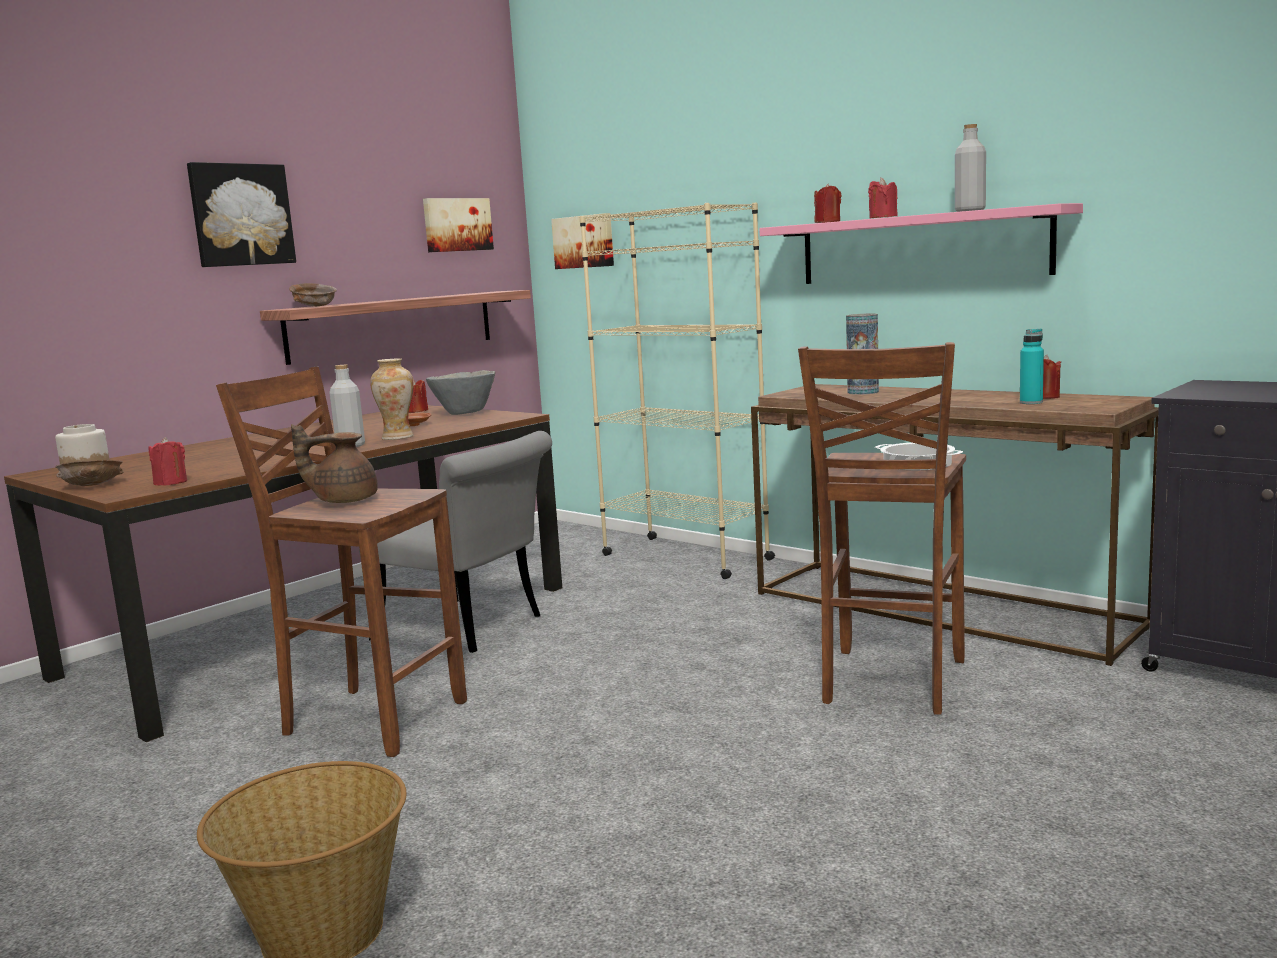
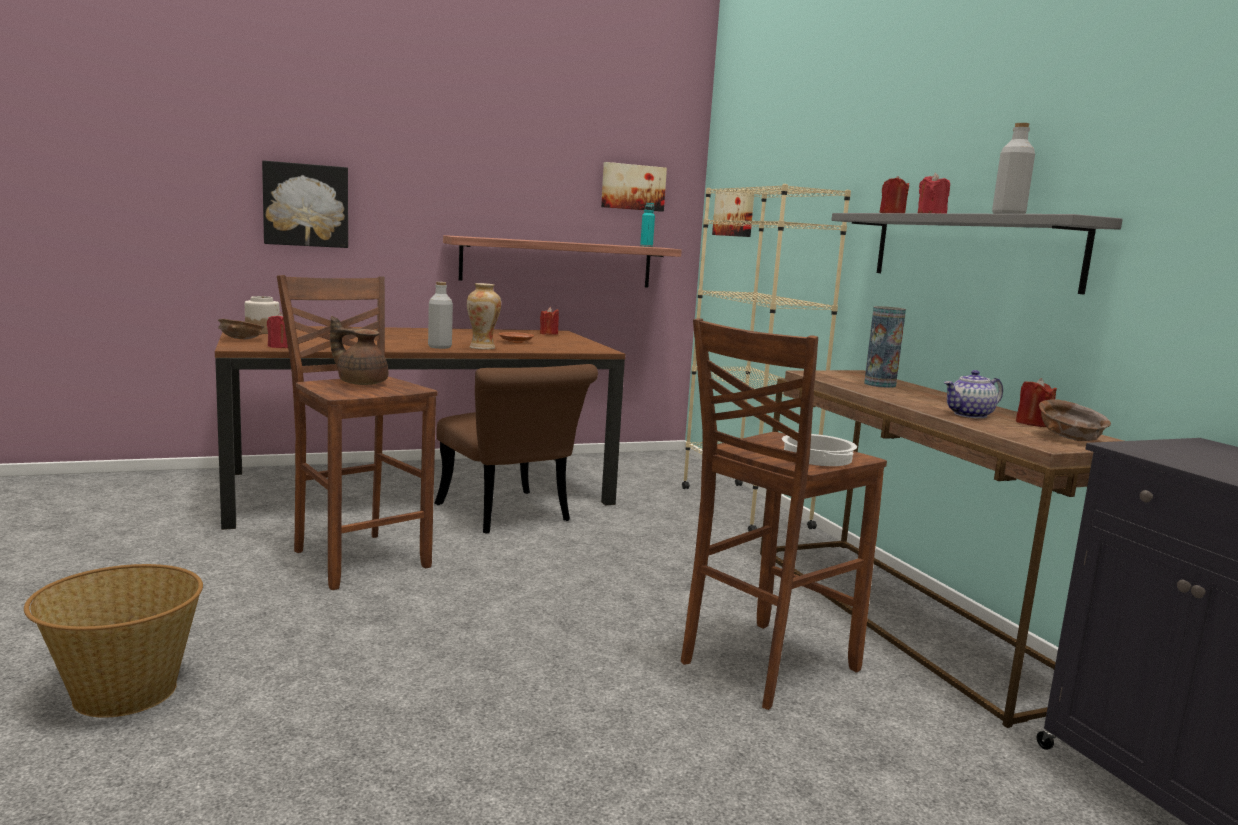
camera: 25 degrees right, 0 degrees up
(241, 215) = (439, 159): picture -> picture (306, 205)
(314, 306) = (482, 237): brown bowl -> brown bowl (1069, 438)
(464, 413) = (572, 341): grey bowl -> none
(471, 629) = (509, 516): grey chair -> brown chair
(920, 248) = (970, 249): pink shelf -> grey shelf
(991, 400) = (970, 415): none -> teapot
(1031, 402) = (1002, 425): turquoise bottle -> turquoise bottle (646, 246)

